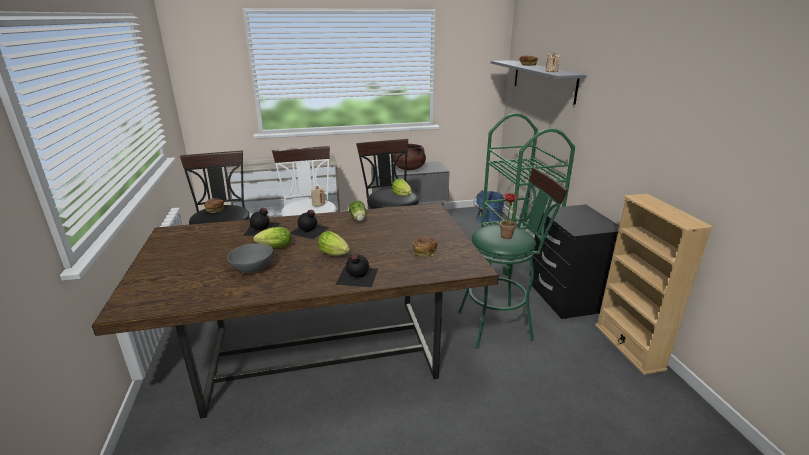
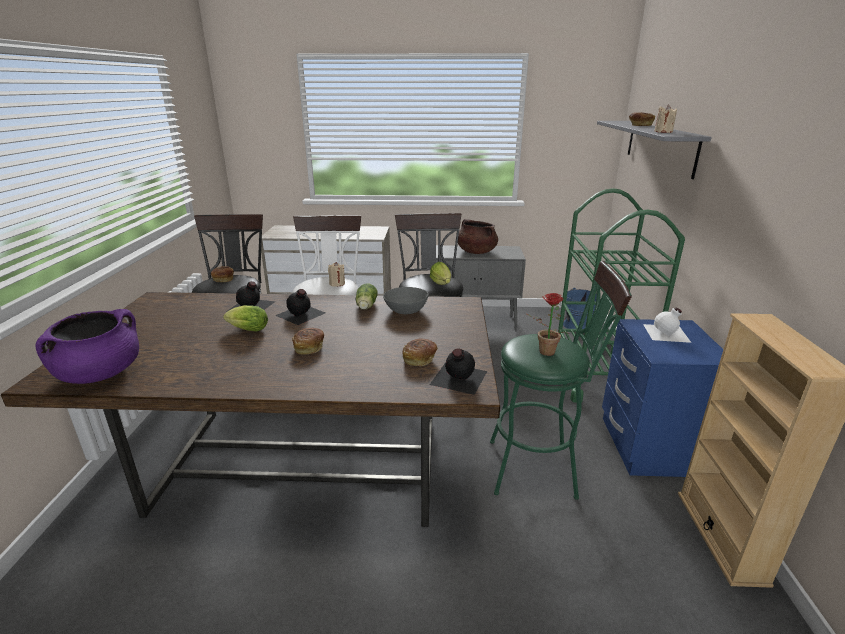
camera: 15 degrees right, 0 degrees up
(173, 297) = (100, 374): none -> purple cooking pot
(252, 267) = (206, 351): grey bowl -> grey bowl (405, 310)
(335, 254) = (309, 348): lettuce -> bread
(356, 276) = (314, 379): black bottle -> black bottle (457, 378)
(565, 297) = (647, 446): black nightstand -> blue nightstand
(574, 215) = (667, 333): none -> white bottle

